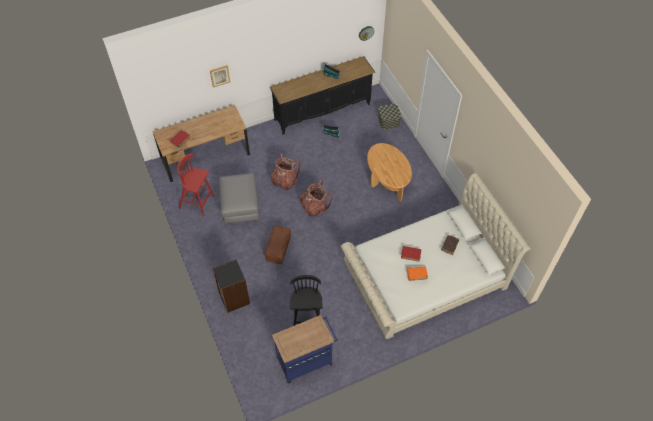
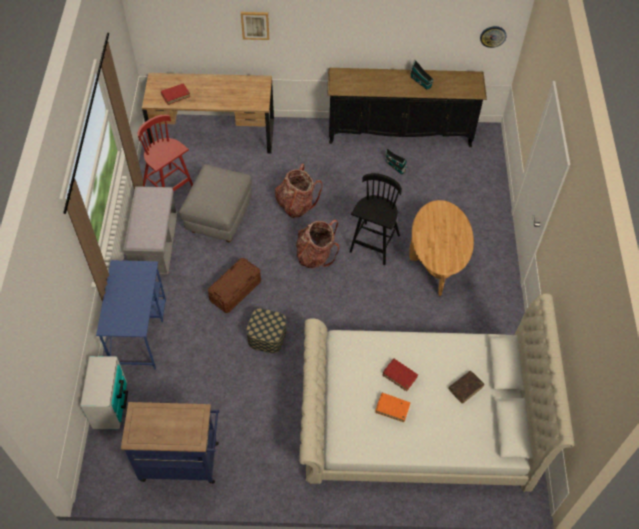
camera: 25 degrees right, 0 degrees up
(210, 241) = (155, 245): none -> grey bench
(234, 298) = (140, 332): black bookcase -> blue desk
(243, 349) = (111, 406): none -> white nightstand
(307, 317) = (219, 401): black stool -> black stool (374, 245)
(388, 121) = (486, 178): storage box -> storage box (267, 336)

